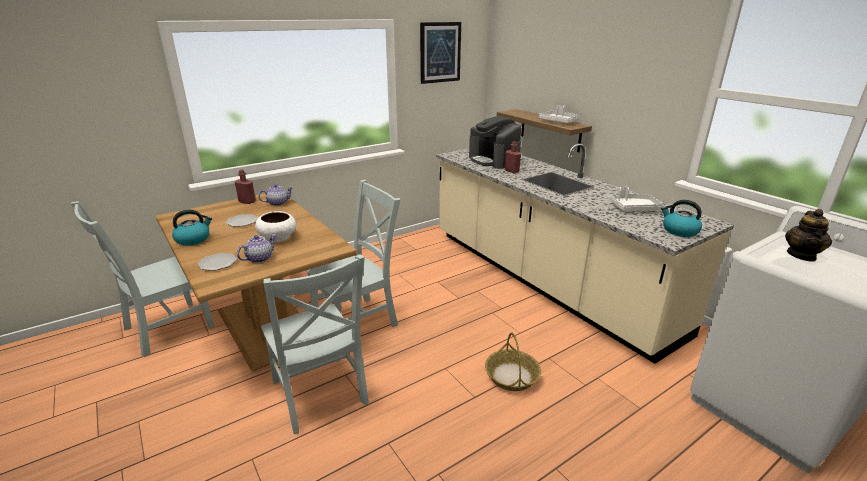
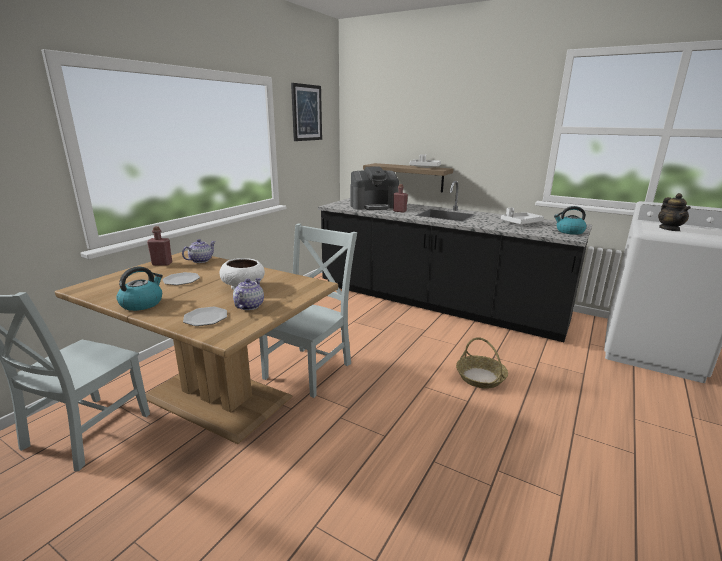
camera: 25 degrees left, 5 degrees down
(320, 395) = (332, 443): grey chair -> none
(494, 160) = (374, 206): coffee machine -> coffee machine turned 45 degrees counterclockwise
(544, 279) = (437, 302): beige counter -> black counter

